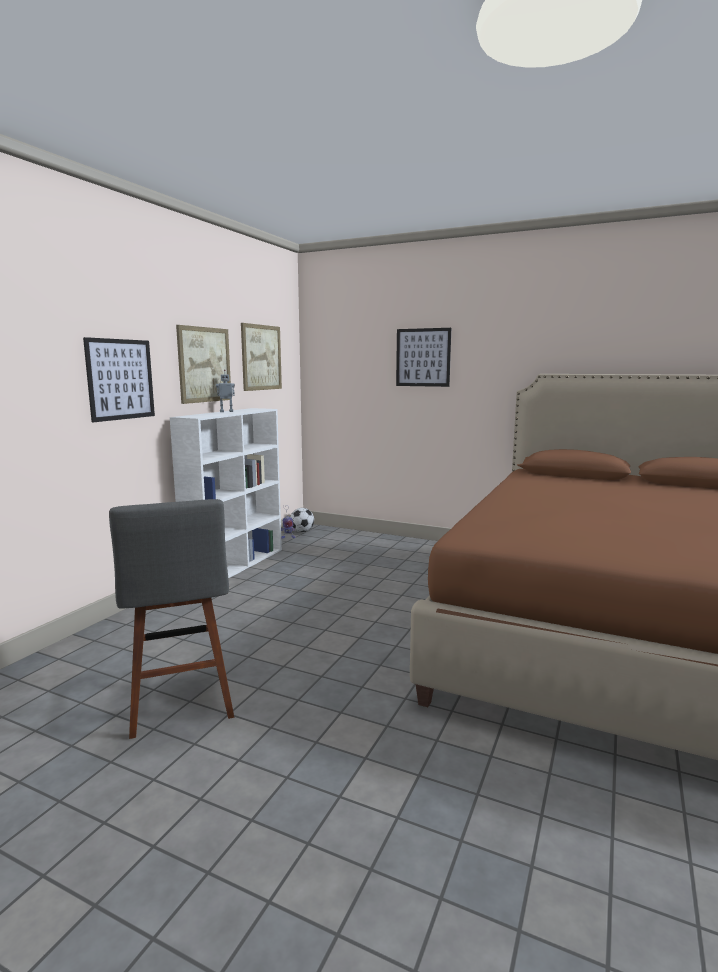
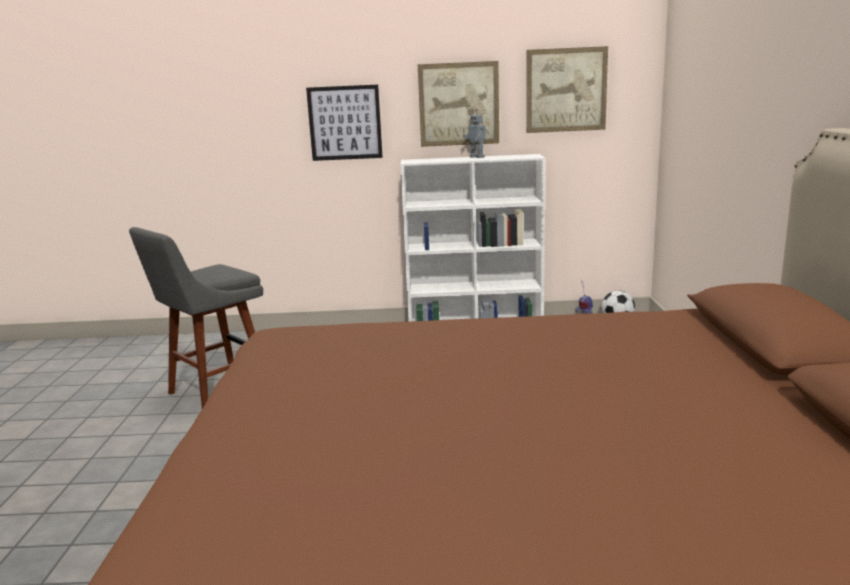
camera: 65 degrees right, 5 degrees up
(423, 357) = (742, 88): picture -> none

